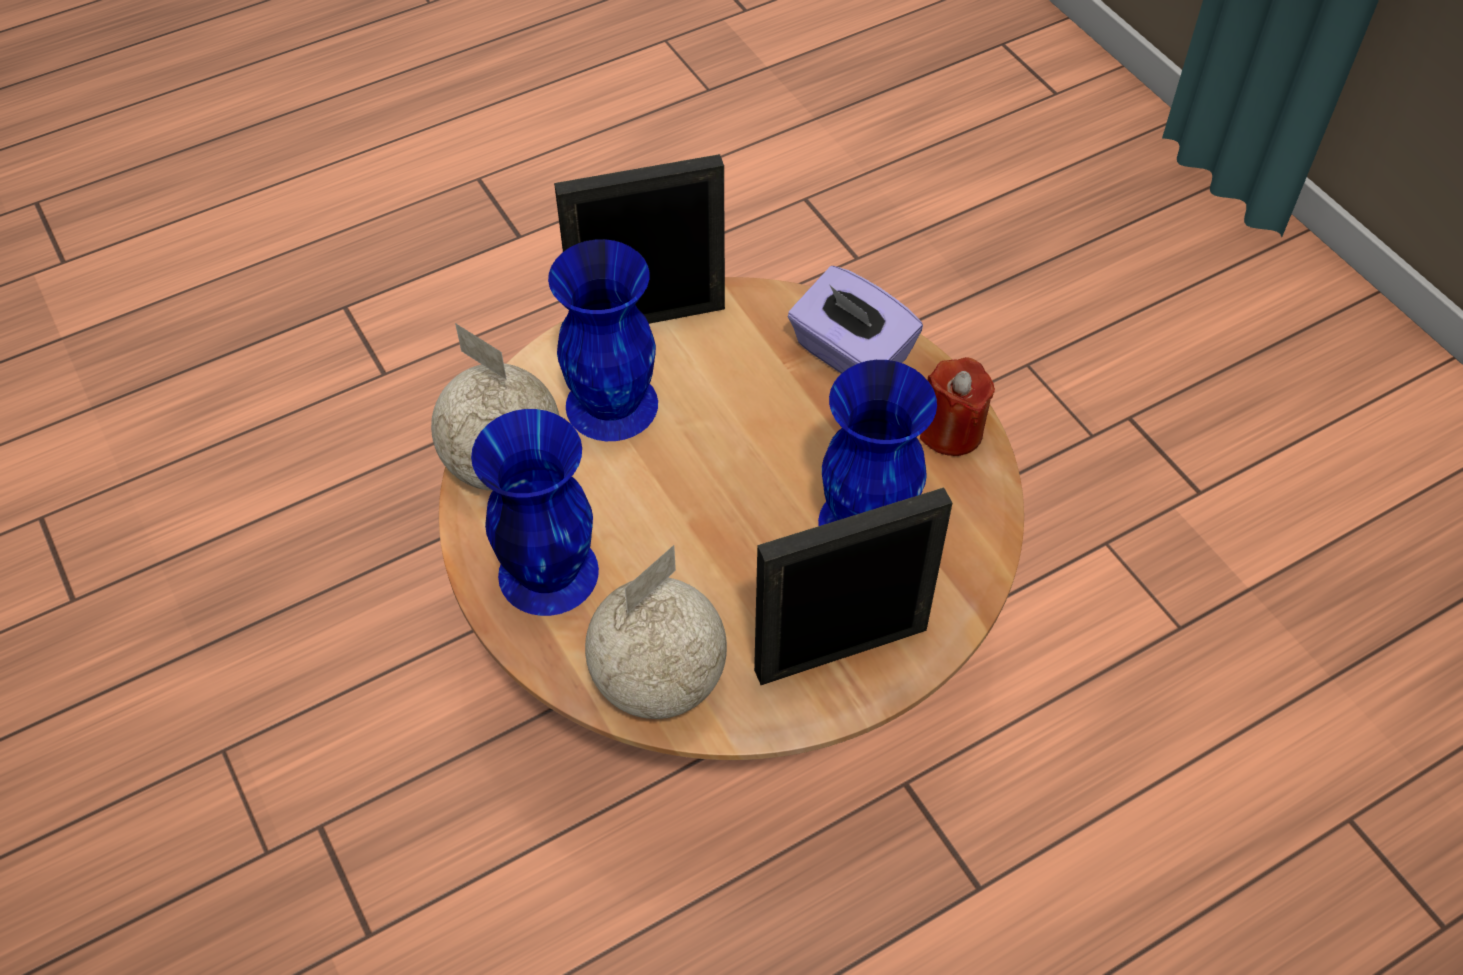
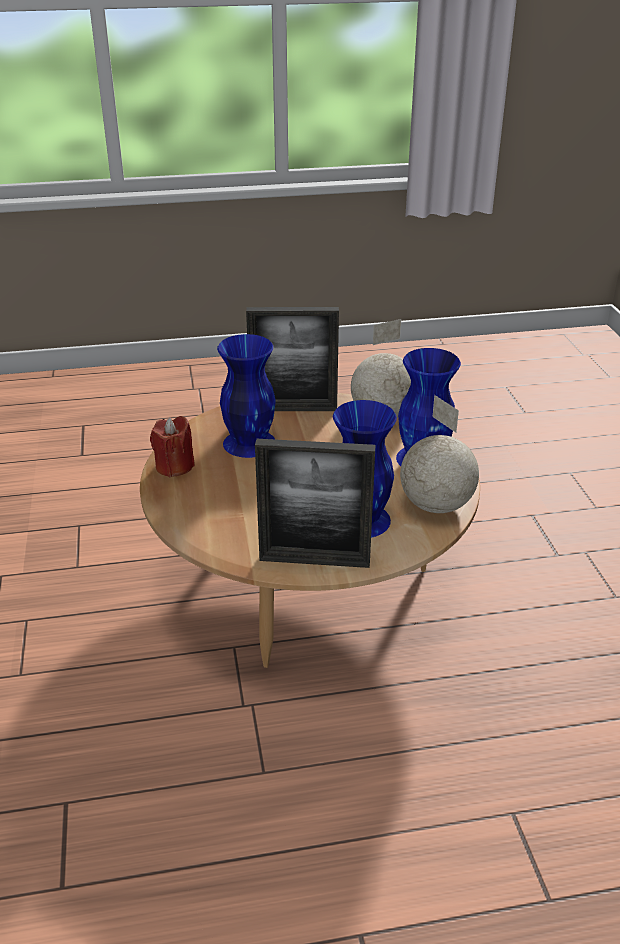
camera: 160 degrees left, 20 degrees down
(850, 354) = (200, 511): purple tissue box -> none

